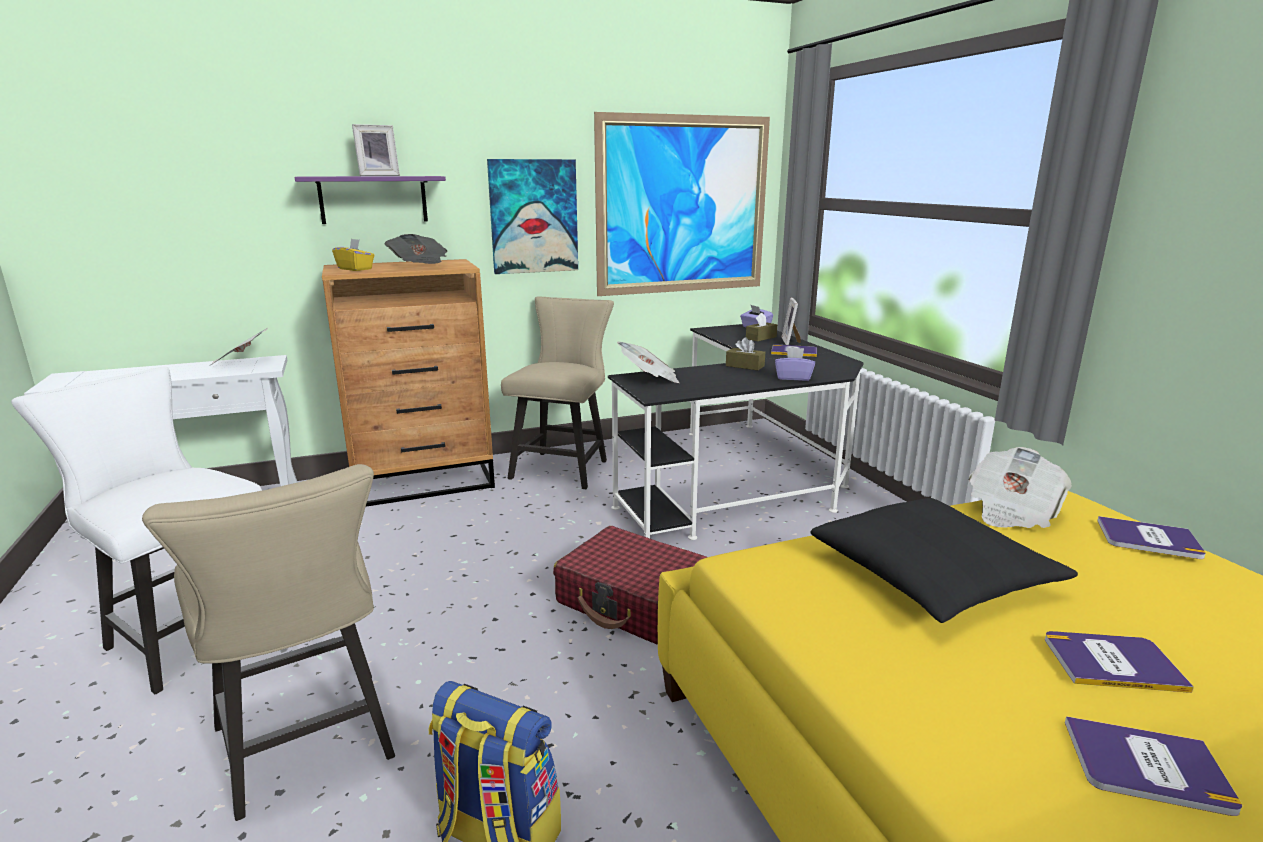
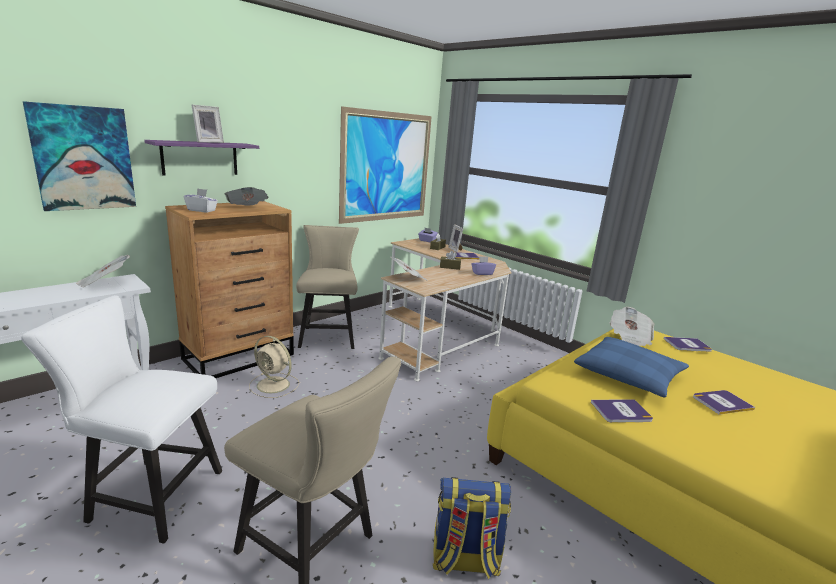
camera: 25 degrees left, 0 degrees up
(355, 269) = (202, 210): yellow tissue box -> white tissue box
(436, 525) = (274, 385): none -> beige fan
(533, 216) = (303, 172): picture -> picture (83, 158)
(633, 601) = (434, 413): red suitcase -> none
(743, 481) = (439, 333): black desk -> beige desk
(932, 576) = (628, 375): black pillow -> blue pillow
(1147, 766) = (766, 442): book -> book (621, 411)

